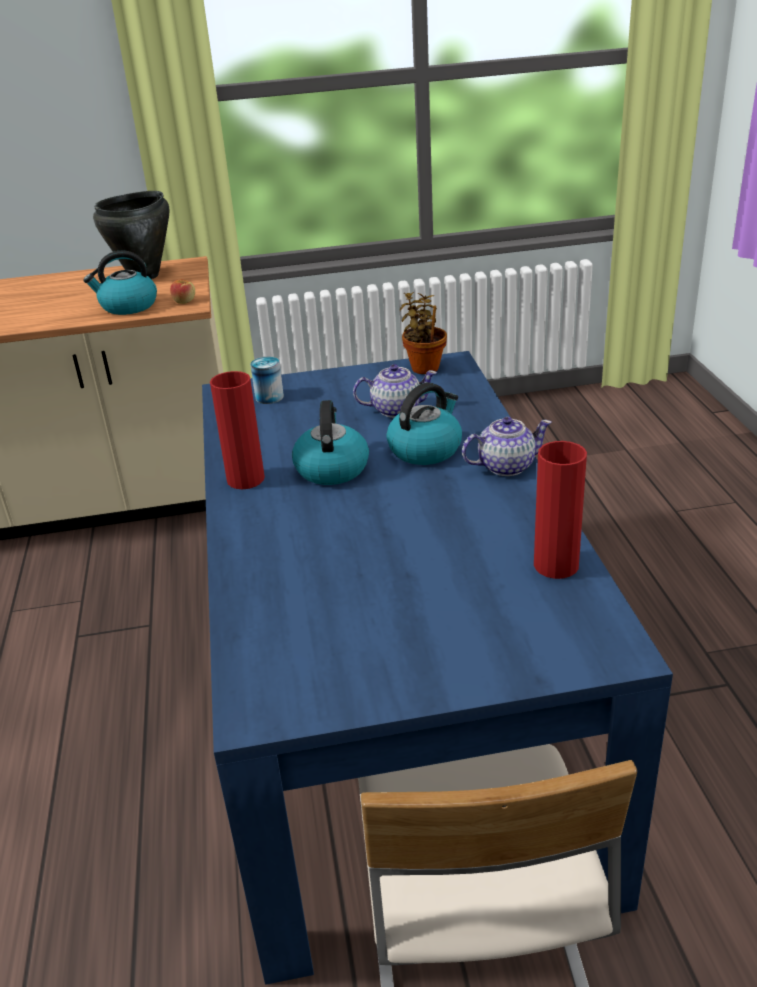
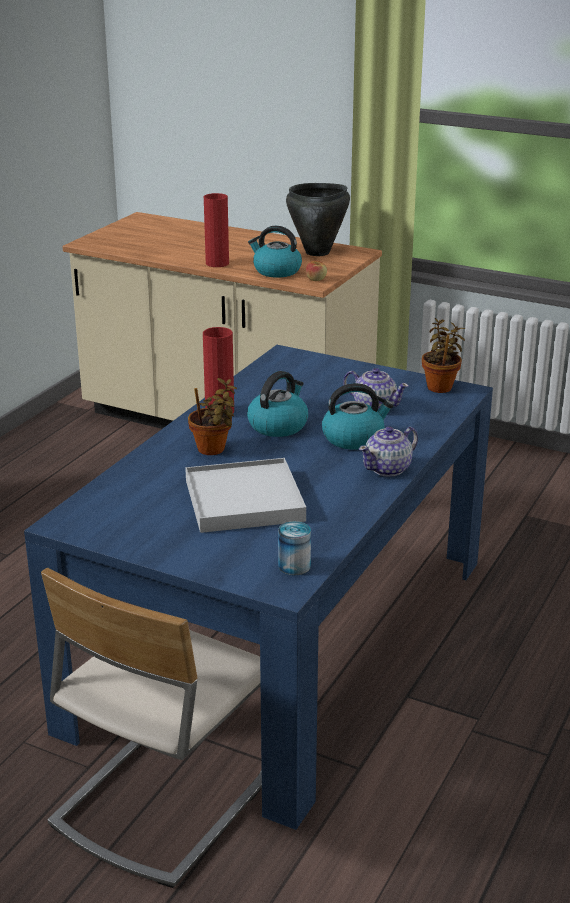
camera: 35 degrees right, 5 degrees down
(269, 397) = (305, 368): can -> can (294, 566)
(303, 526) = (214, 450): none -> potted plant
(423, 569) = (244, 501): none -> white tray
(505, 466) = (388, 469): teapot -> teapot turned 120 degrees clockwise
(556, 565) = (324, 533): red vase -> red vase (217, 263)

